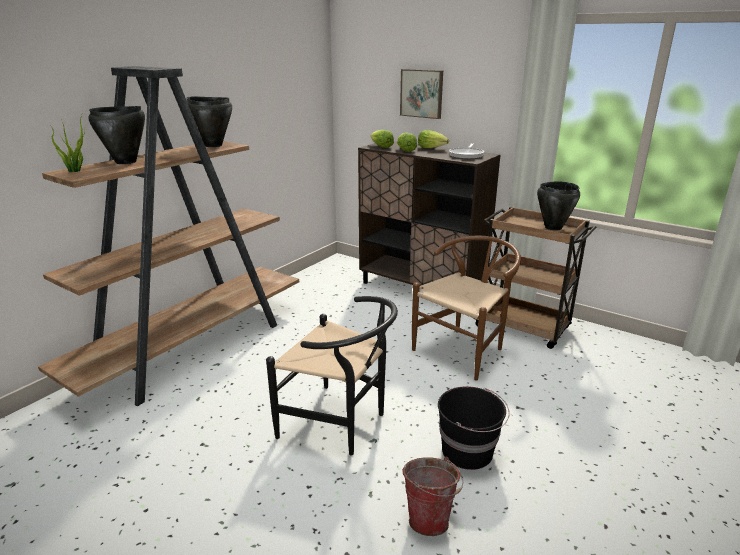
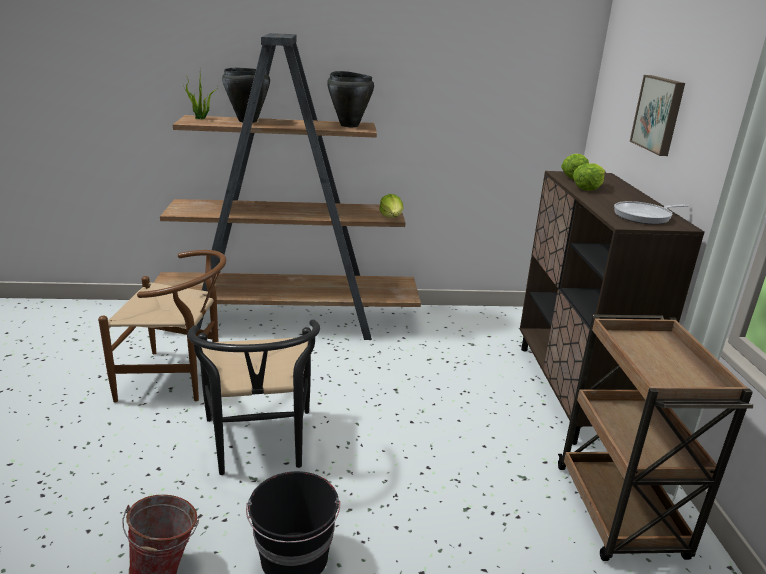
camera: 50 degrees right, 0 degrees up
(432, 148) = (631, 196): lettuce -> lettuce (392, 217)
(465, 349) = (491, 477): brown chair -> brown chair (179, 379)
(552, 227) = (681, 372): black cooking pot -> none

